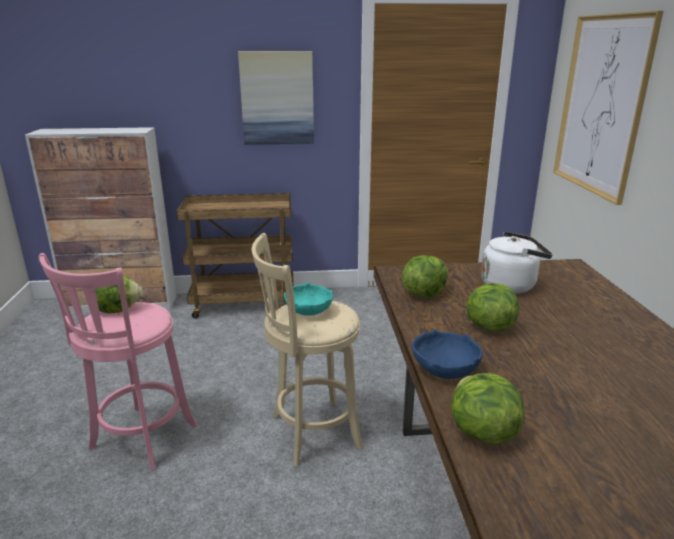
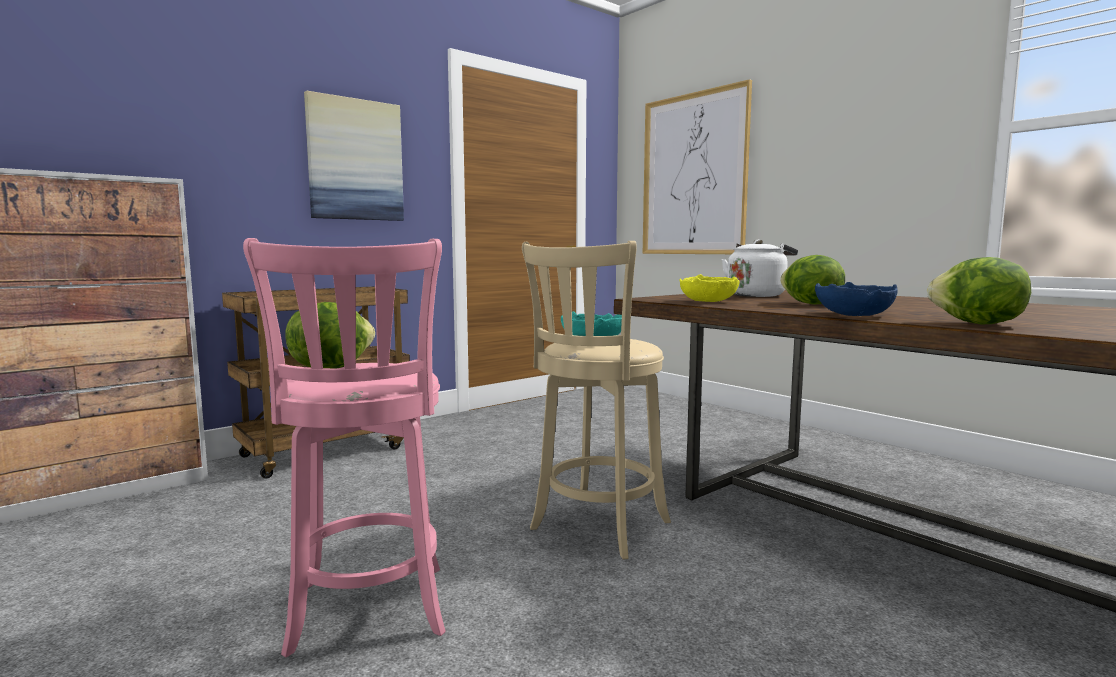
camera: 35 degrees left, 15 degrees down
(423, 293) = (708, 301): lettuce -> yellow bowl

